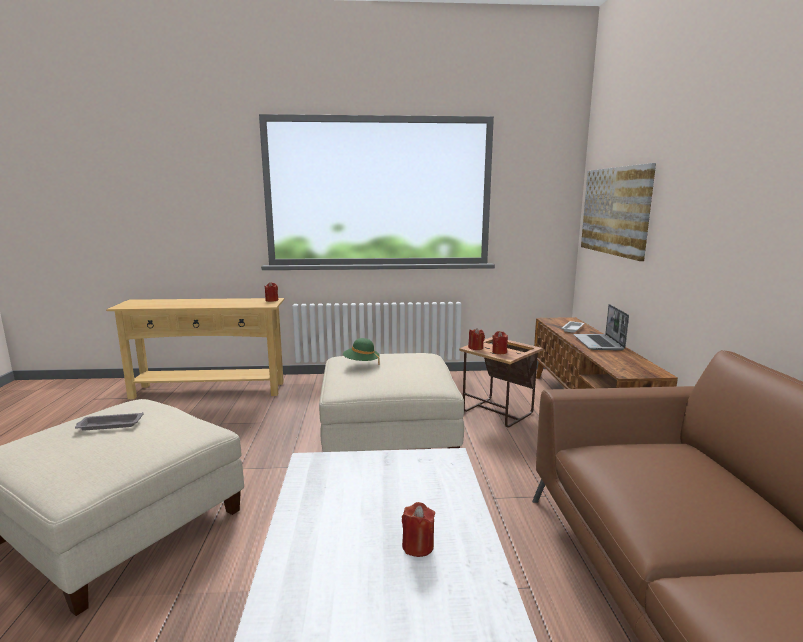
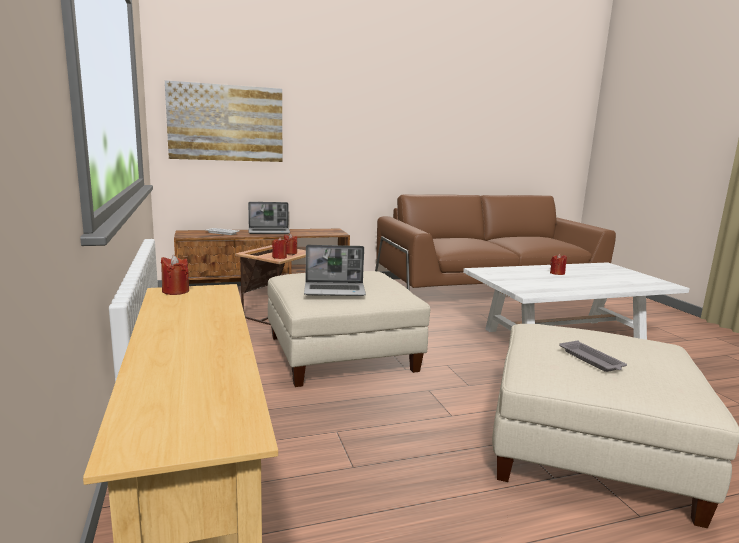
camera: 105 degrees left, 0 degrees up
(361, 363) = (335, 290): green hat -> laptop

